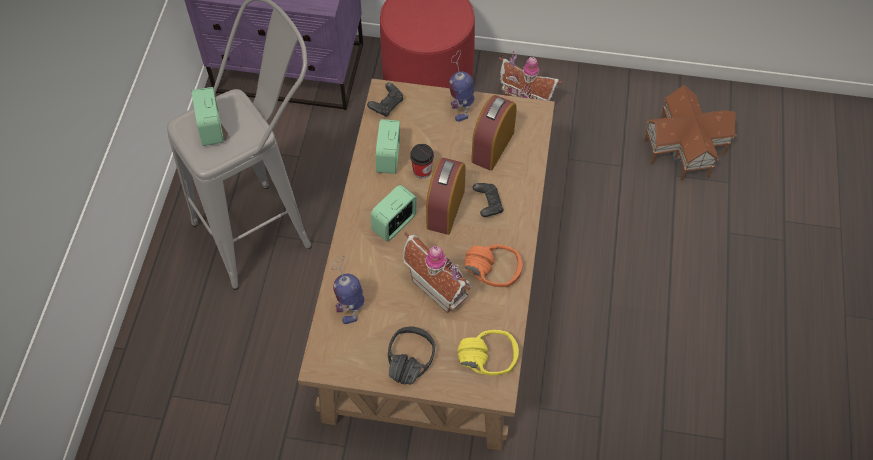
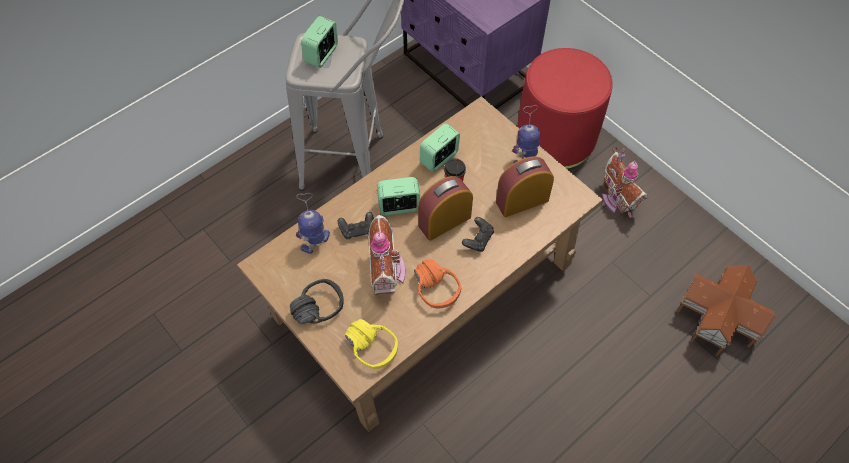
camera: 40 degrees right, 0 degrees up
(386, 105) = (473, 121): black game controller -> black game controller (357, 230)

